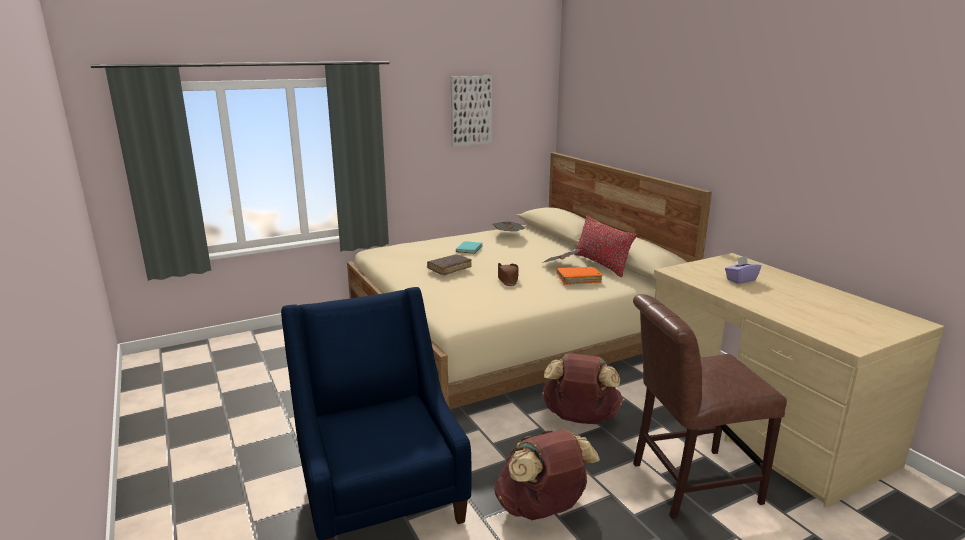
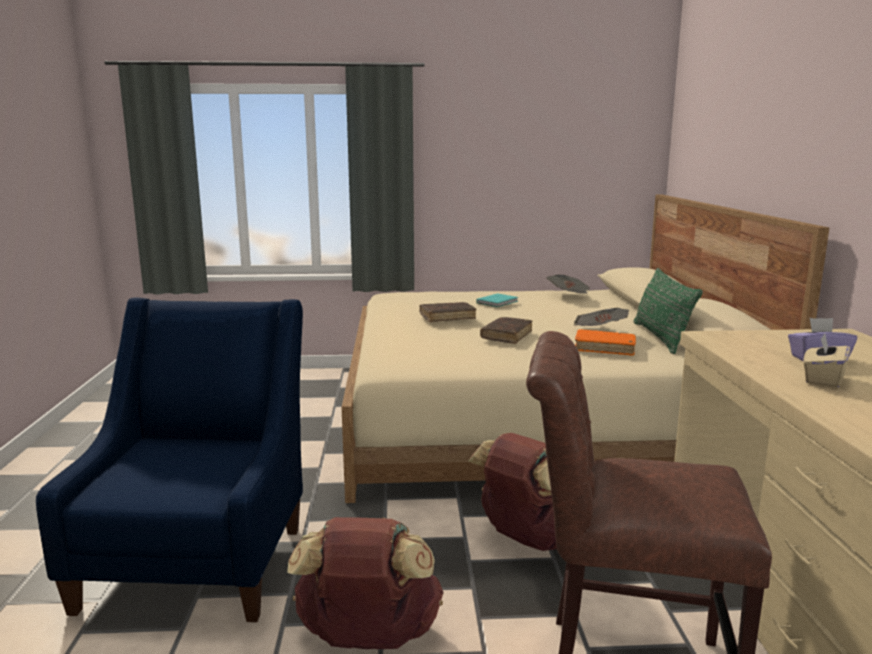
camera: 25 degrees right, 5 degrees down
(471, 110) = (538, 131): picture -> none
(507, 279) = (506, 336): brown hat -> brown book
(601, 264) = (660, 337): red pillow -> green pillow
(757, 295) = (822, 379): none -> beige tissue box

